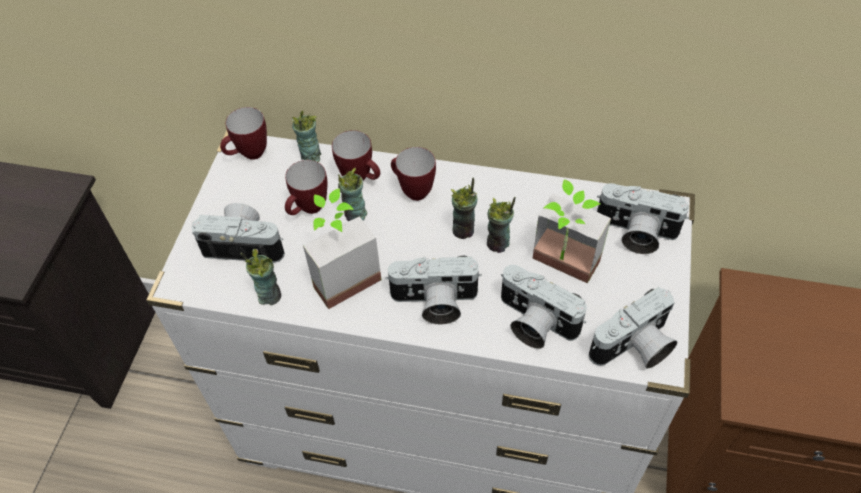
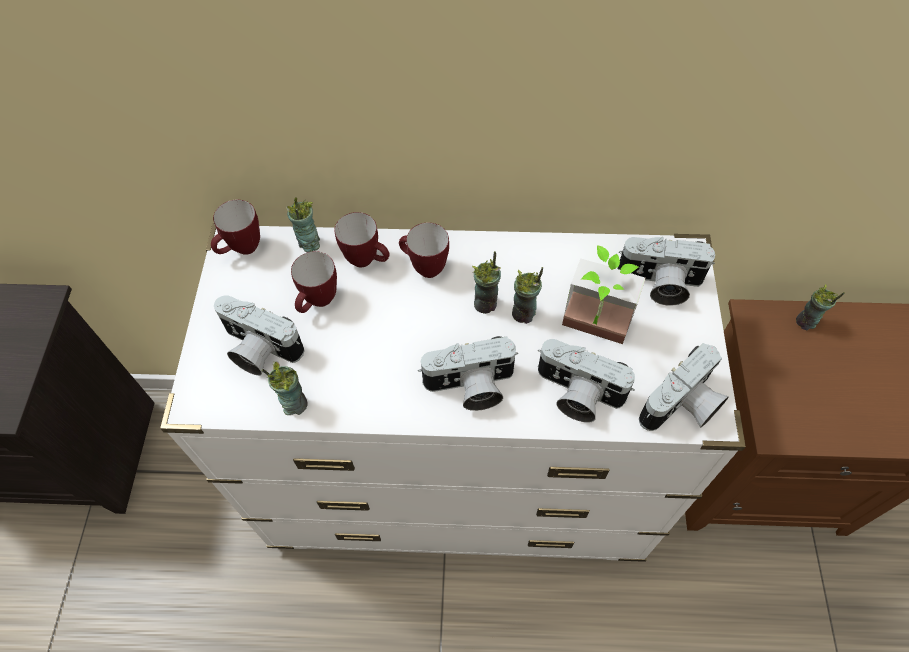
camera: 10 degrees left, 5 degrees up
(246, 244) = (258, 350): camera -> camera turned 150 degrees counterclockwise
(341, 274) = (366, 370): potted plant -> none
(355, 214) = (369, 301): cup -> cup (805, 322)

